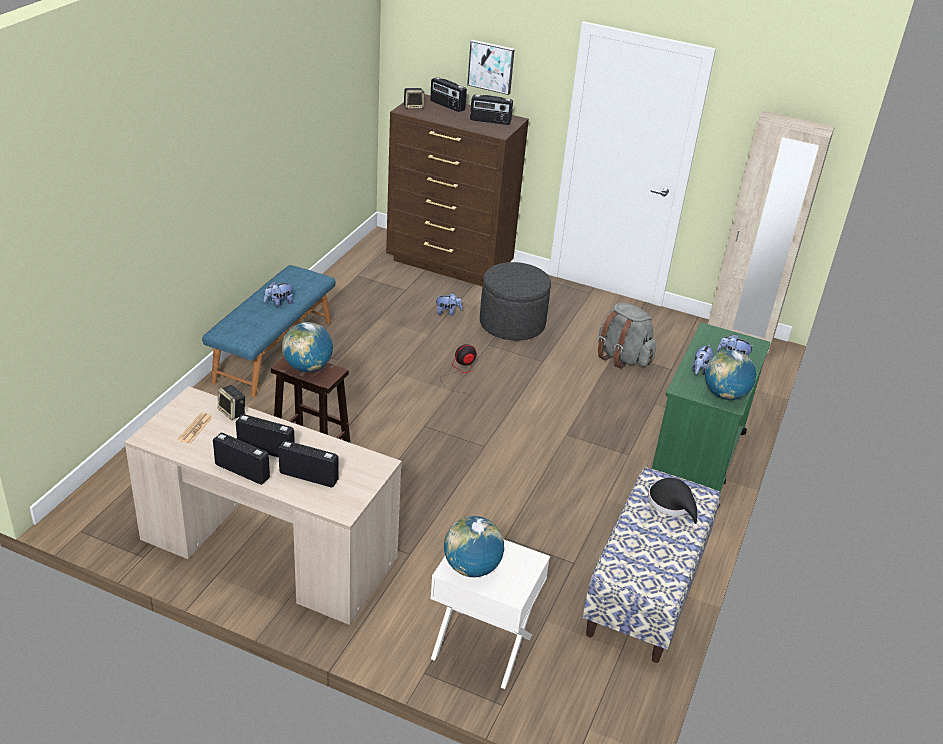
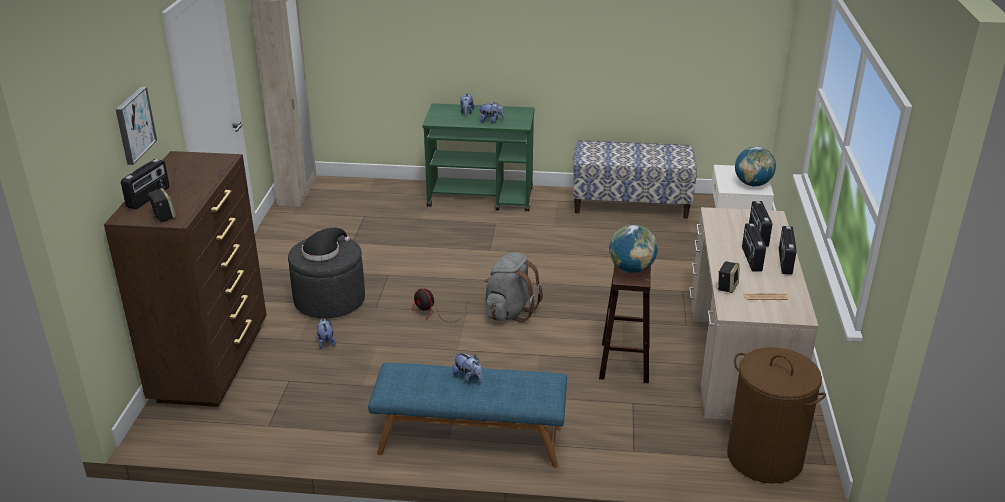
camera: 105 degrees left, 5 degrees down
(122, 496) = (764, 458): none -> brown laundry basket
(490, 121) = (190, 168): radio -> none
(622, 357) = (358, 238): grey backpack -> grey backpack (509, 312)
(672, 504) = (605, 152): black hat -> black hat (323, 251)
(725, 395) = (515, 112): globe -> none

